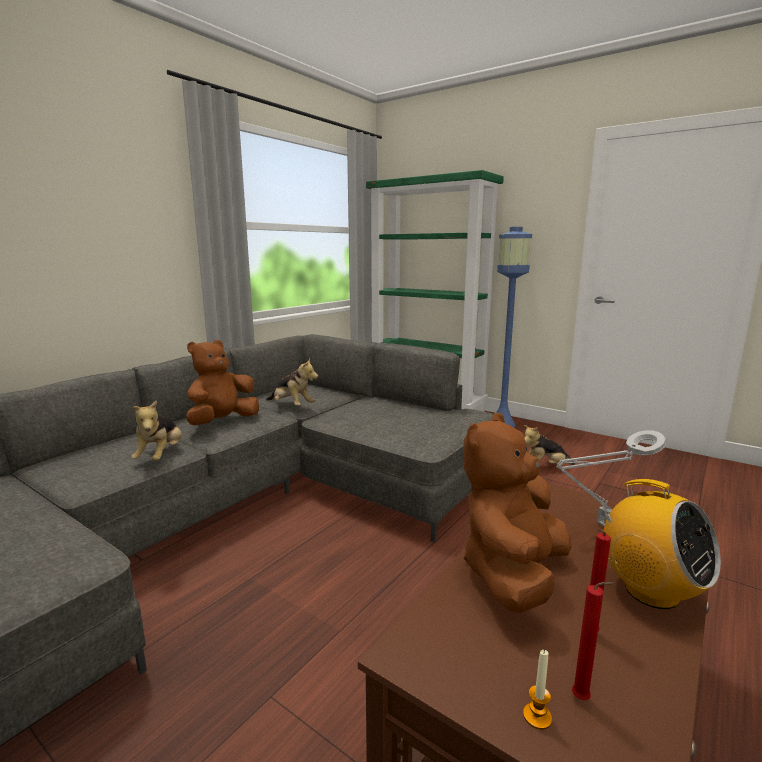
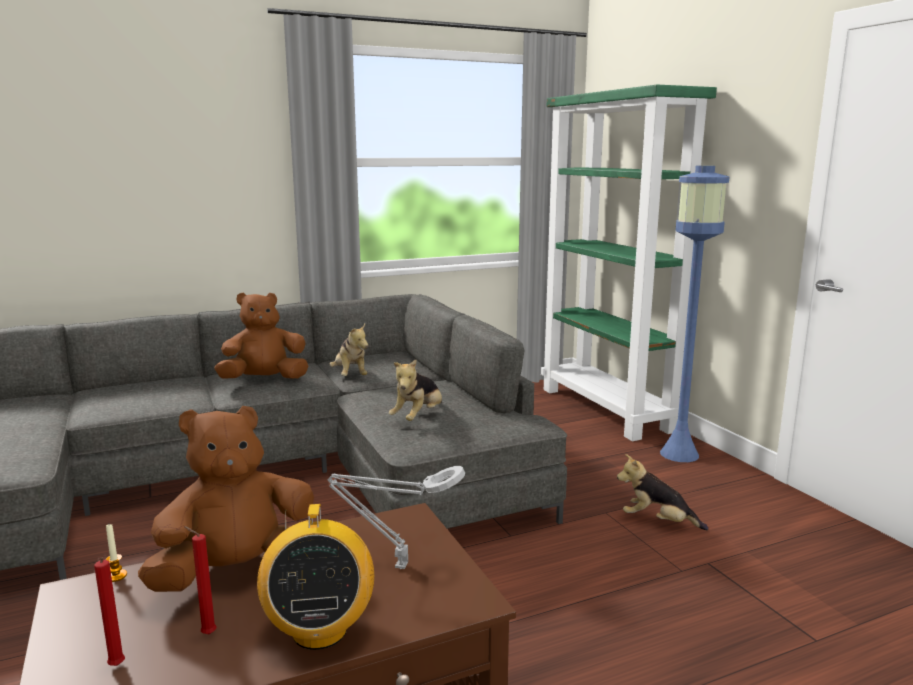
camera: 30 degrees right, 0 degrees up
(161, 456) = (176, 402): plush toy -> plush toy (418, 417)
(537, 716) = (73, 660): candle -> candle (116, 576)

